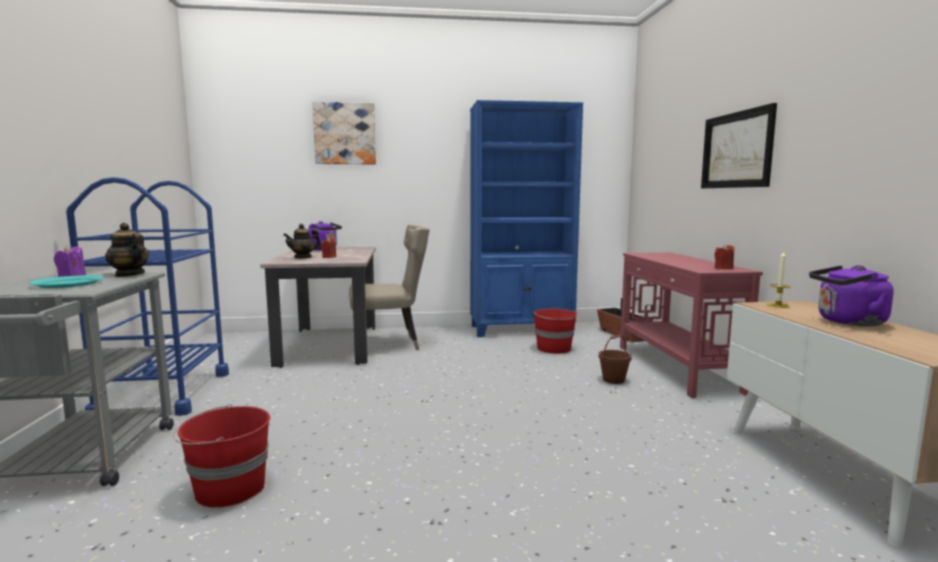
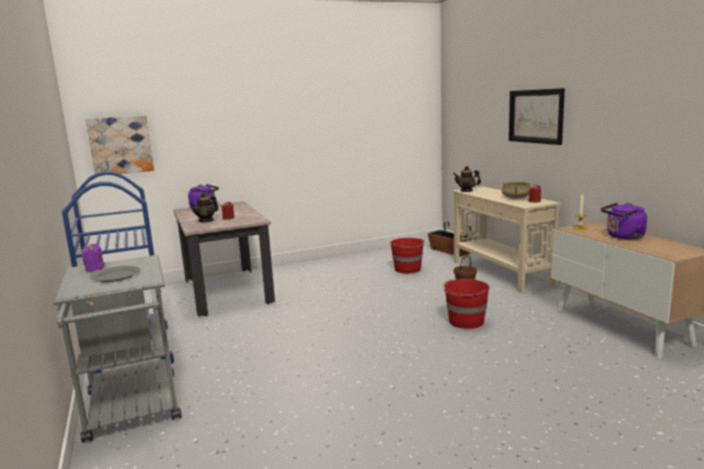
camera: 15 degrees left, 5 degrees up
(68, 284) = (115, 276): turquoise plate -> grey plate
(129, 275) = (139, 261): teapot -> teapot (466, 191)
(228, 489) = (267, 403): red bucket -> red bucket (466, 322)
(345, 133) = (211, 104): picture -> picture (121, 145)
(389, 345) = (278, 284): beige chair -> none
(521, 329) = (371, 256): blue bookcase -> none
(675, 368) = (500, 273): red console table -> beige console table
(699, 263) = (515, 197): none -> beige cooking pot

